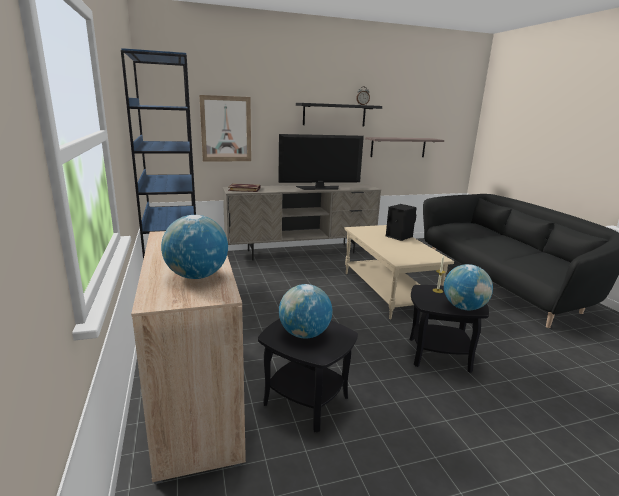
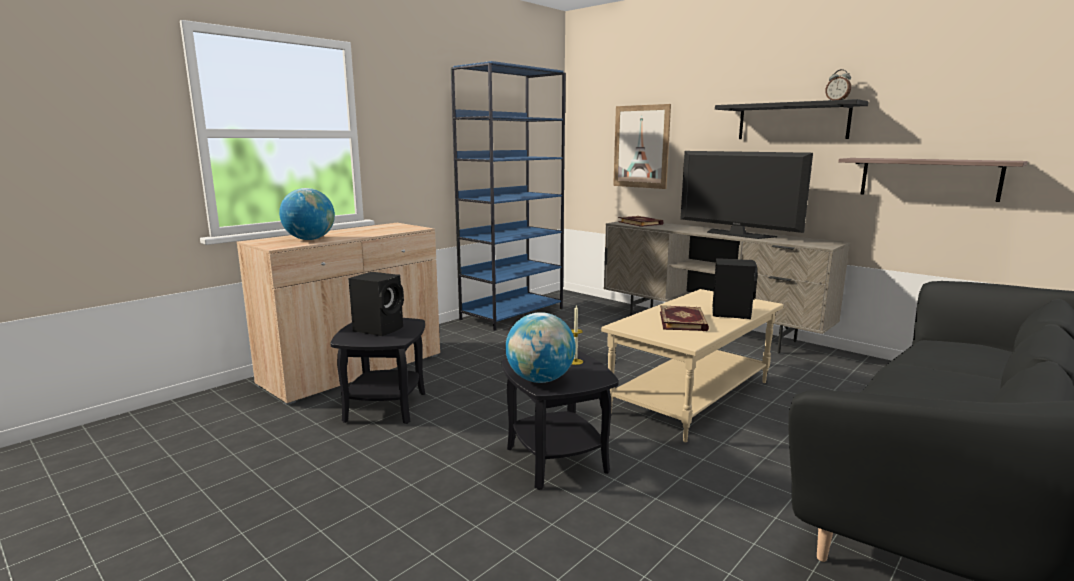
camera: 60 degrees right, 5 degrees down
(304, 334) = (380, 329): globe -> black speaker
(403, 248) = (683, 321): none -> book

